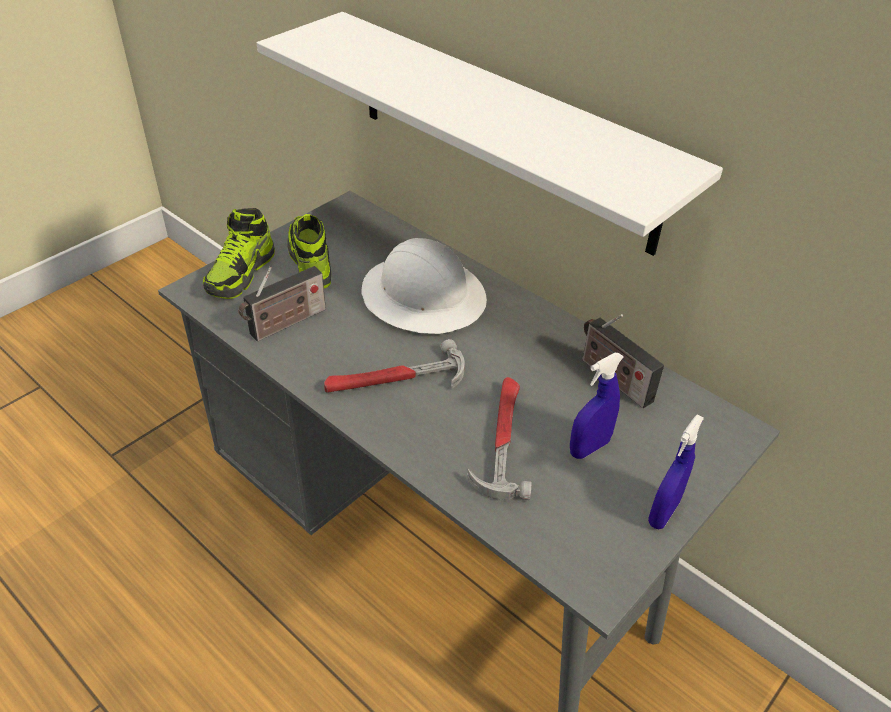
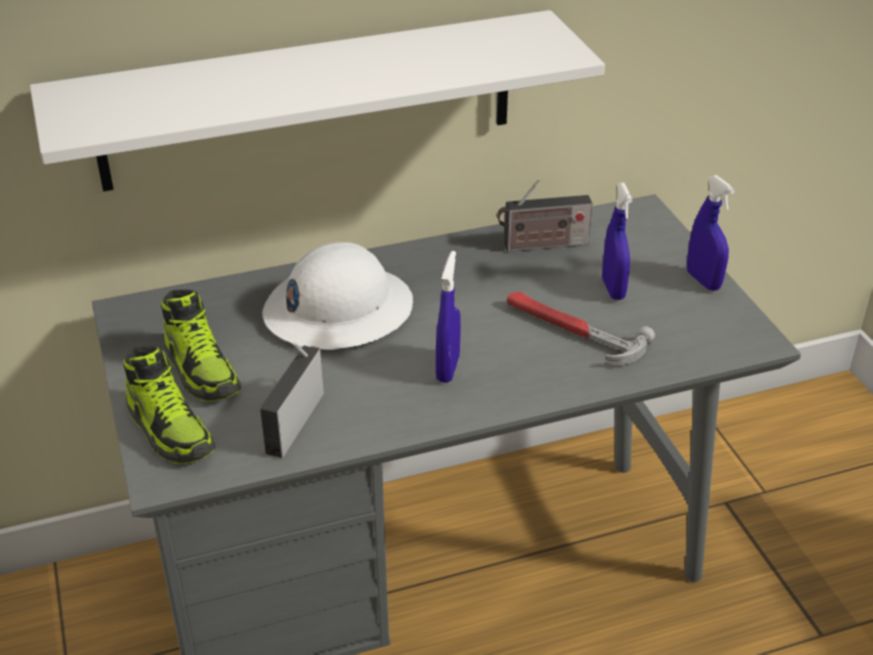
camera: 60 degrees left, 5 degrees down
(285, 324) = (296, 419): radio -> radio turned 150 degrees counterclockwise
(309, 262) = (202, 370): shoe -> shoe turned 135 degrees counterclockwise
(395, 380) = (448, 368): hammer -> blue spray bottle

